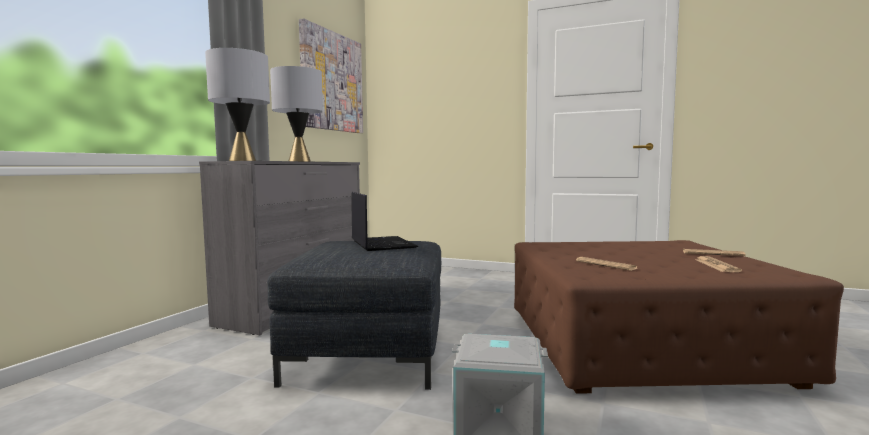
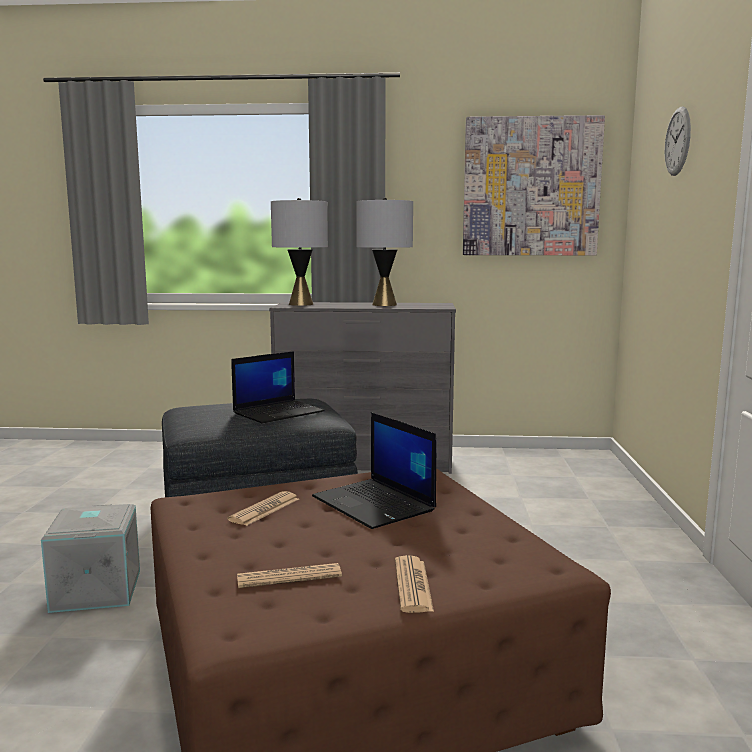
camera: 70 degrees right, 5 degrees up
(446, 67) = (678, 141): none -> wall clock
(596, 251) = (375, 504): none -> laptop

